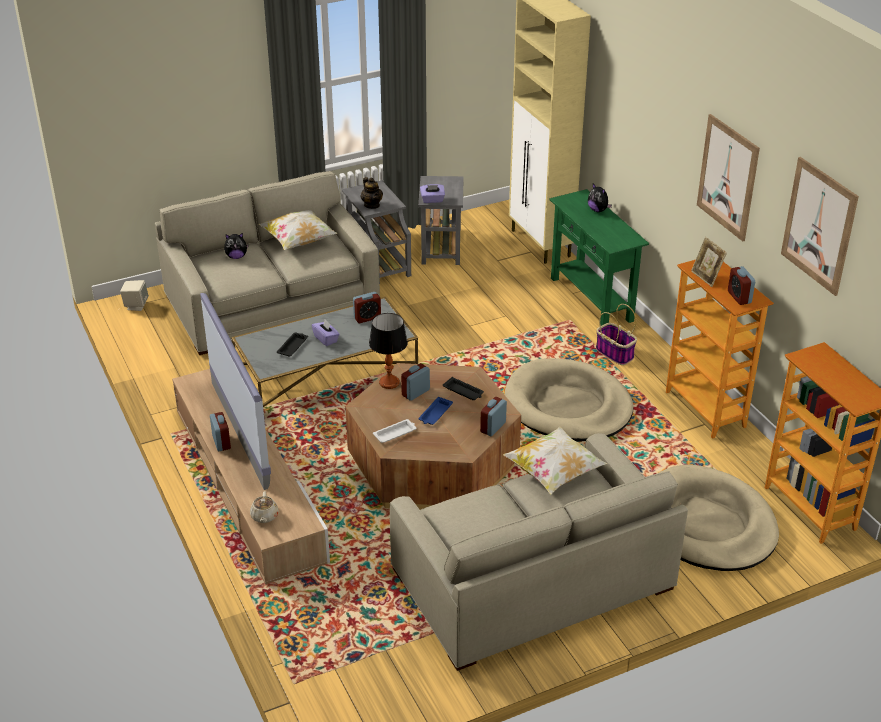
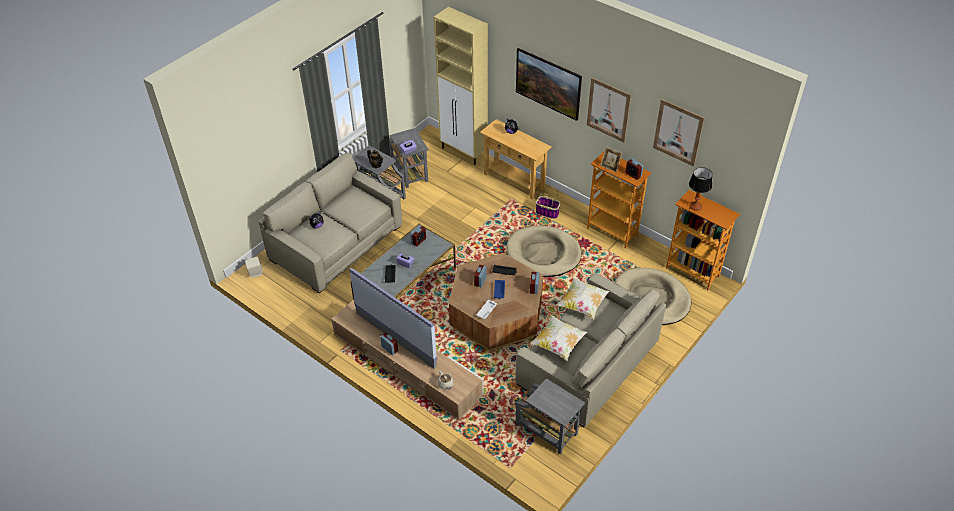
camera: 25 degrees left, 10 degrees up
(299, 241) = (346, 203): pillow -> pillow (558, 344)
(389, 382) = (462, 280): table lamp -> table lamp (695, 206)
(394, 652) = (548, 430): none -> grey side table
(591, 299) = (514, 181): green console table -> beige console table
(653, 146) = (547, 94): none -> picture

